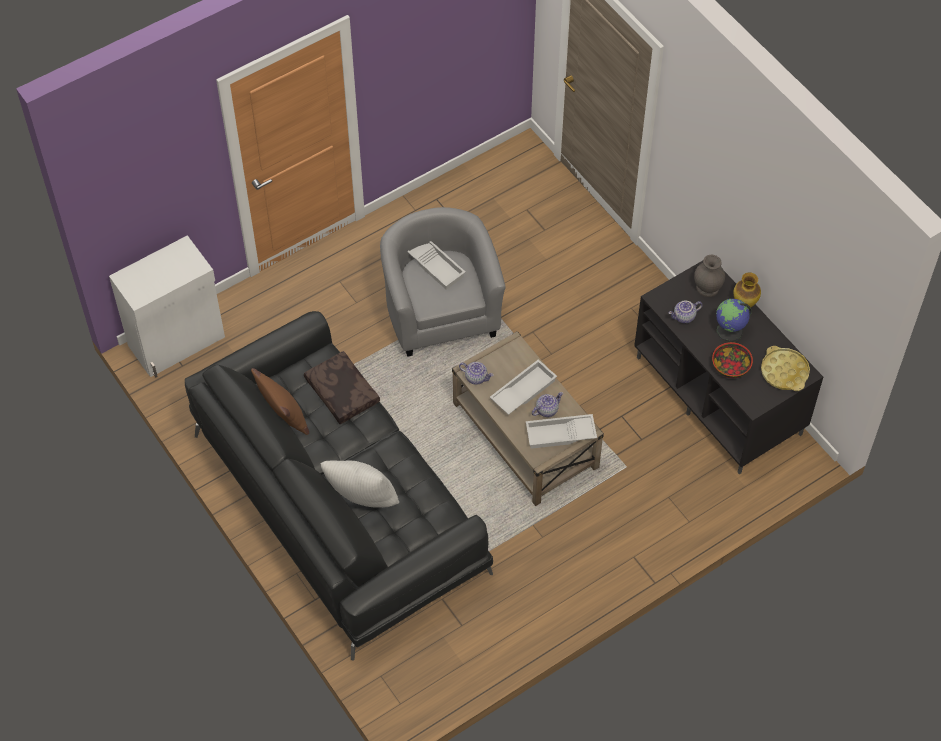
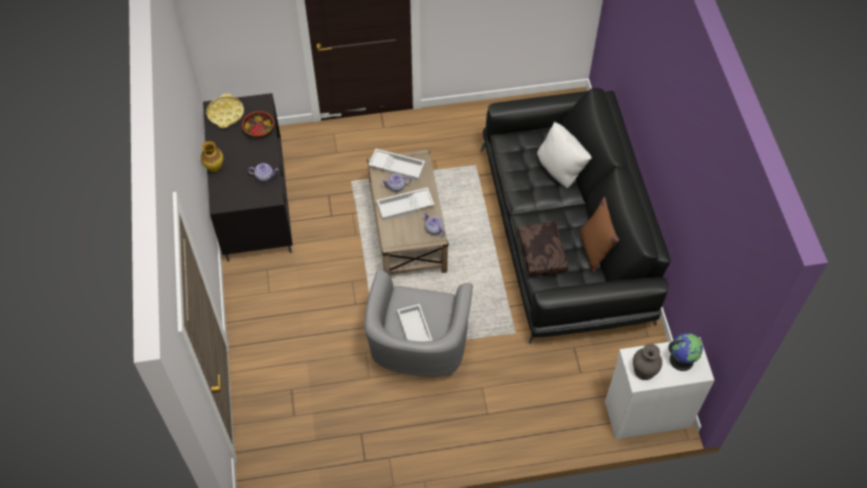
camera: 155 degrees left, 0 degrees up
(707, 287) = (231, 191): grey vase -> grey vase (644, 370)
(730, 331) = (240, 154): globe -> globe (681, 359)

